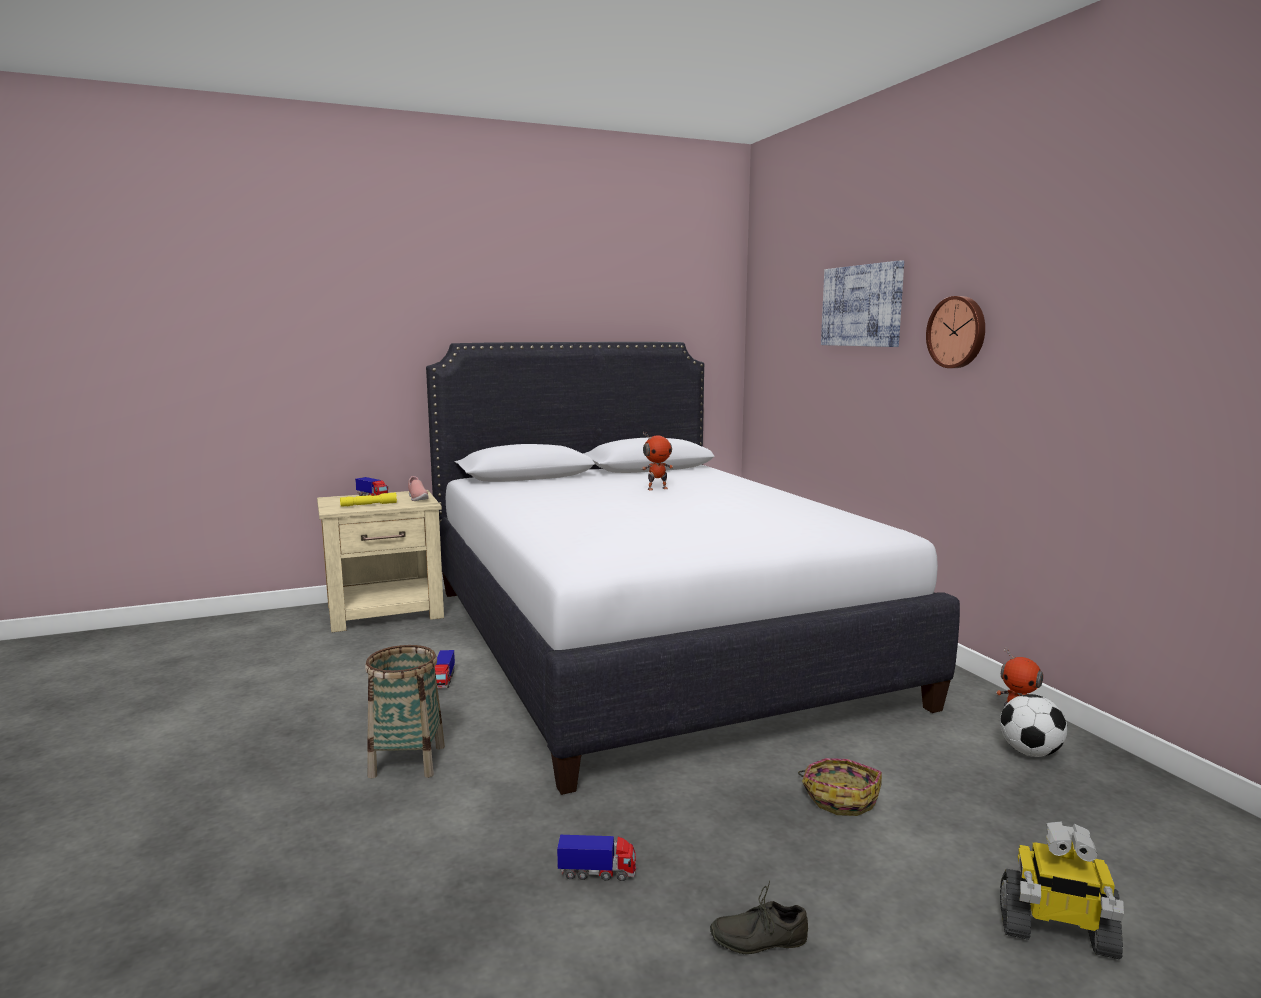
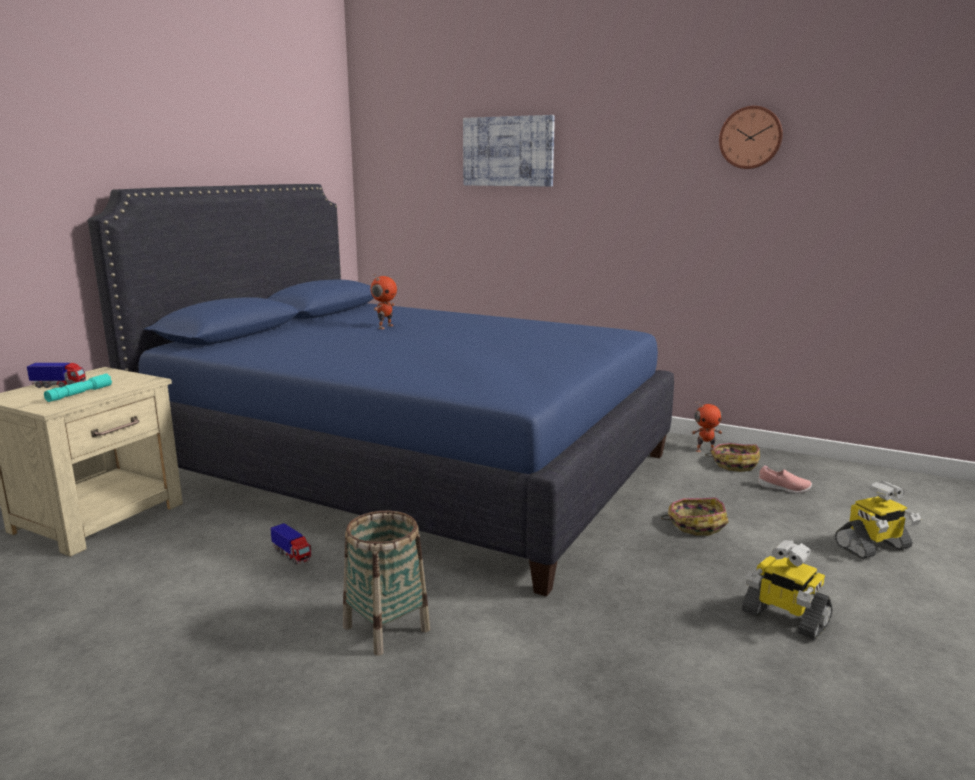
camera: 40 degrees left, 5 degrees up
(368, 505) = (79, 394): yellow flashlight -> turquoise flashlight
(417, 498) = (122, 377): pink shoe -> pink shoe (784, 489)
(597, 873) = (654, 631): toy truck -> none
(646, 641) = (409, 468): white bed -> blue bed
(757, 937) = (783, 618): grey shoe -> toy robot
(958, 332) = (613, 174): wall clock -> wall clock (751, 137)
(1030, 753) = (734, 464): football -> basket

